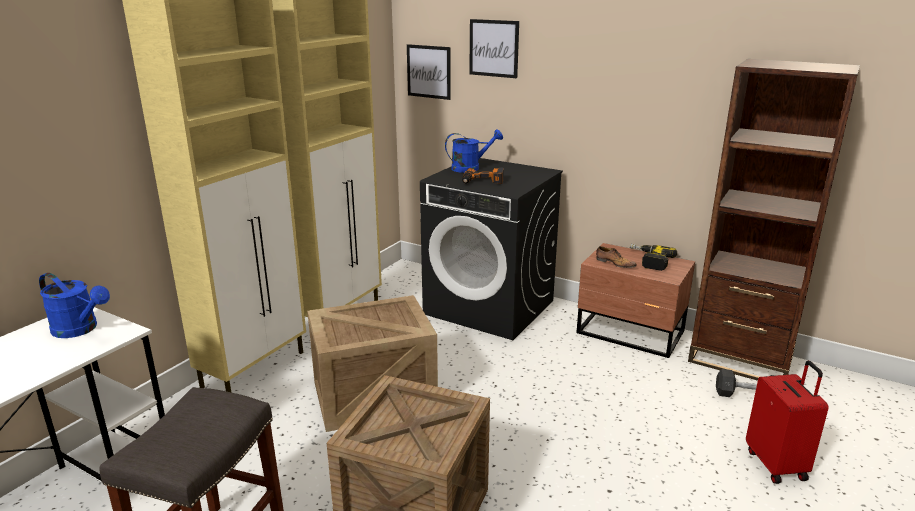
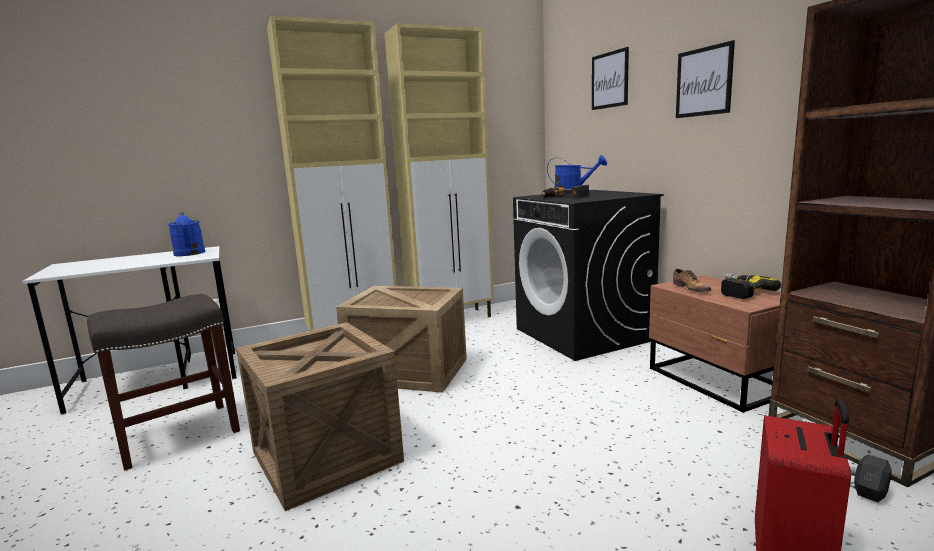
camera: 35 degrees right, 10 degrees down
(429, 71) = (565, 115): picture -> picture (704, 82)

